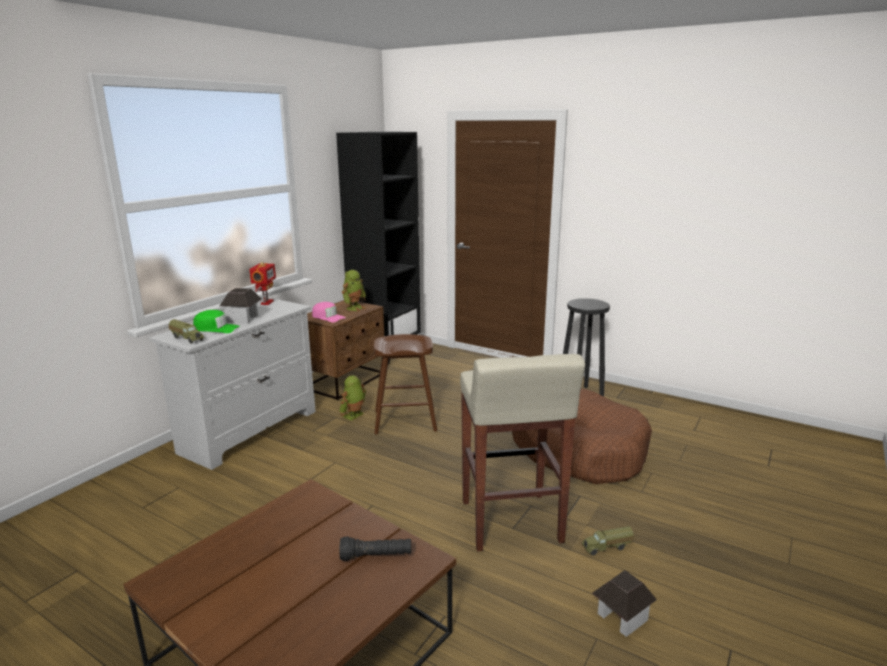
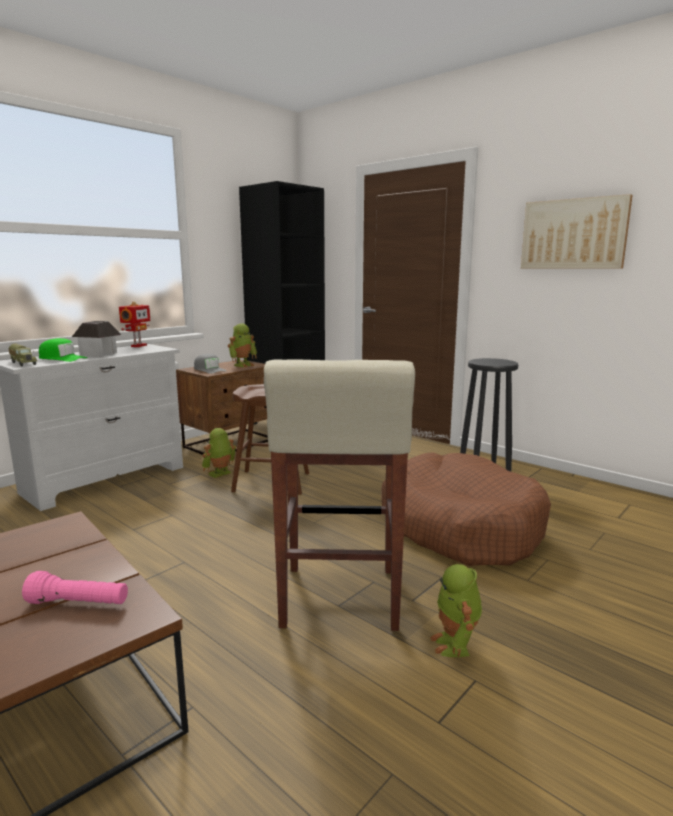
camera: 10 degrees right, 5 degrees down
(328, 317) = (209, 370): pink cap -> grey cap
(376, 556) = (79, 603): black flashlight -> pink flashlight
(607, 548) = (455, 644): toy truck -> toy robot
(621, 617) = (442, 746): toy house -> none
(652, 194) = (573, 234): none -> picture

